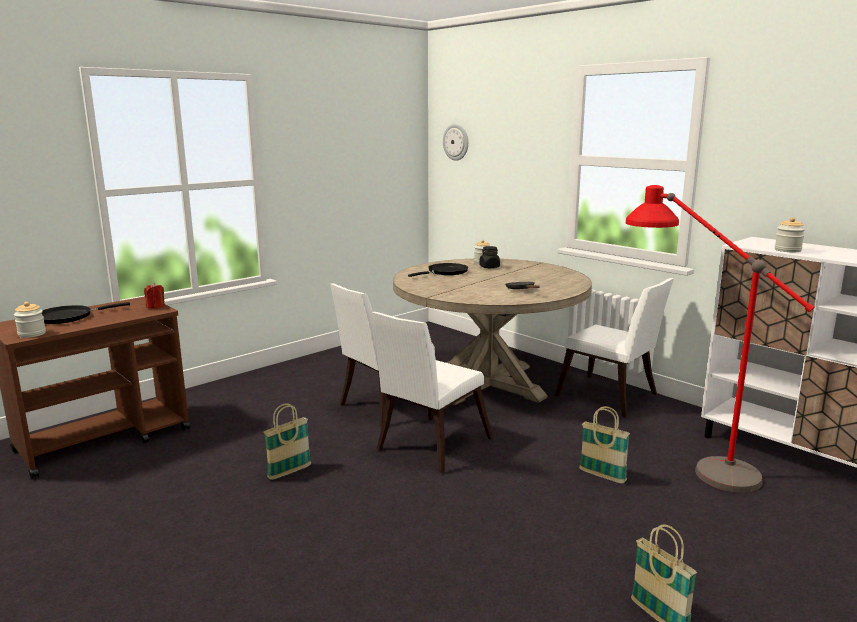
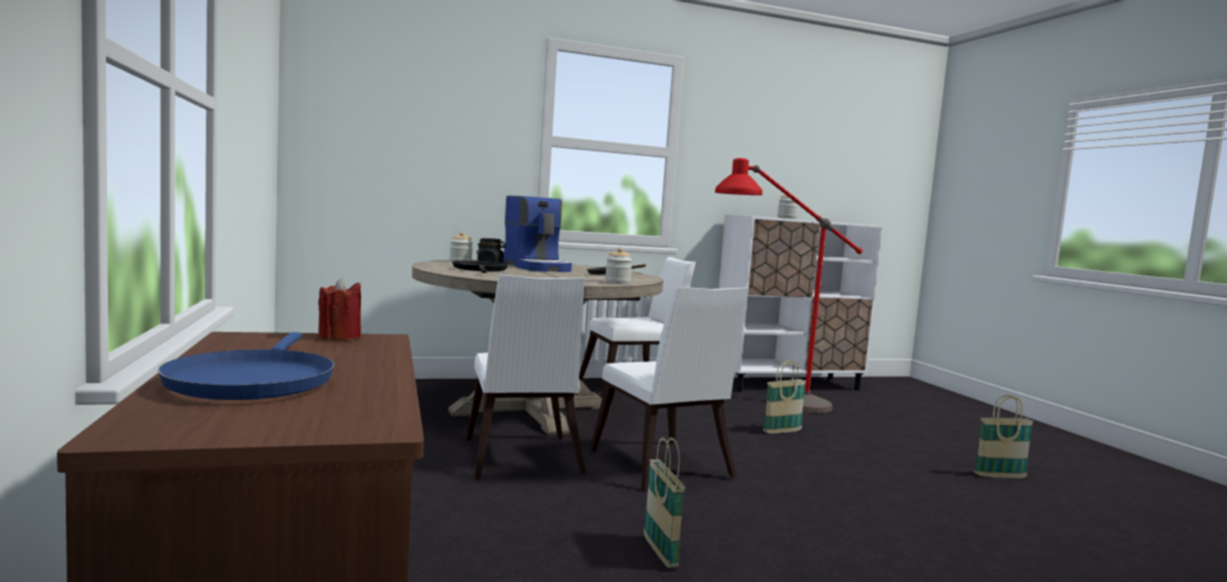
camera: 65 degrees left, 10 degrees down
(32, 334) = (362, 414): jar -> jar (617, 282)
(68, 317) = (253, 381): black frying pan -> blue frying pan
(456, 142) = (346, 104): wall clock -> none
(513, 274) = (537, 267): none -> coffee machine

